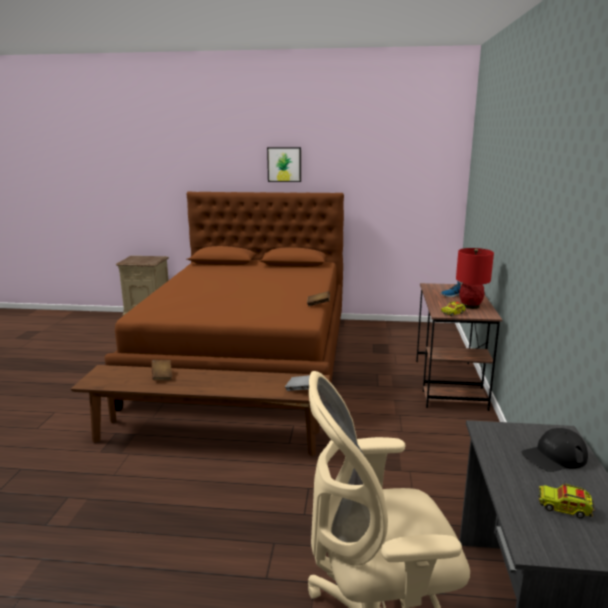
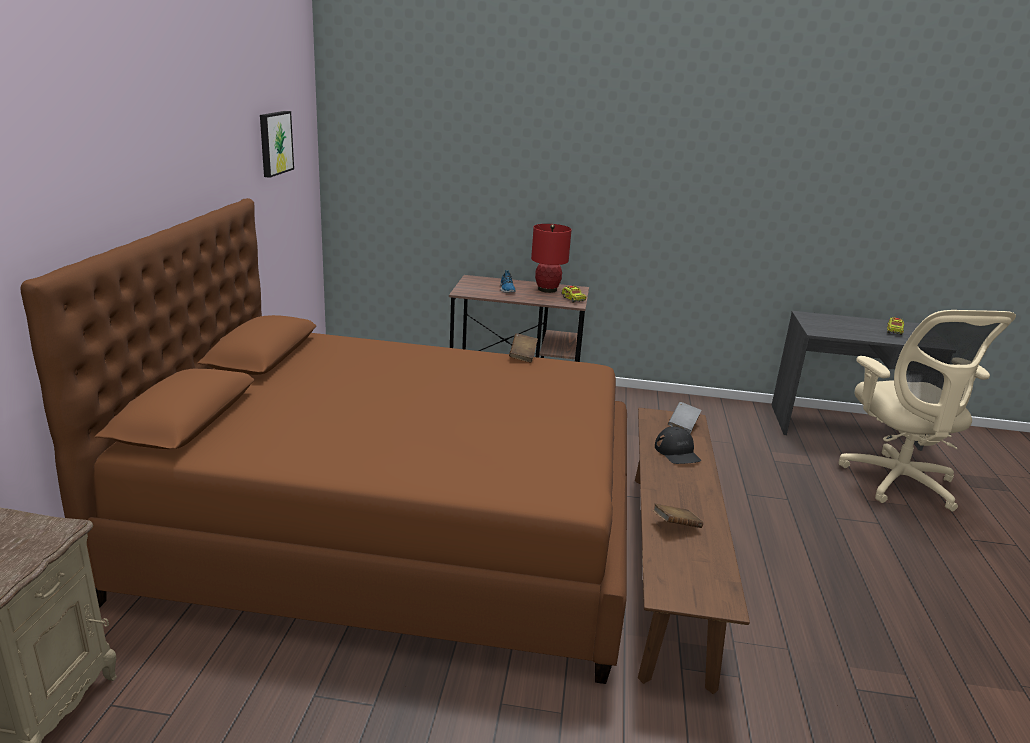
camera: 90 degrees left, 5 degrees up
(284, 164) = (164, 159): picture -> picture (274, 143)
(554, 457) = (839, 322): black cap -> black cap (677, 452)

